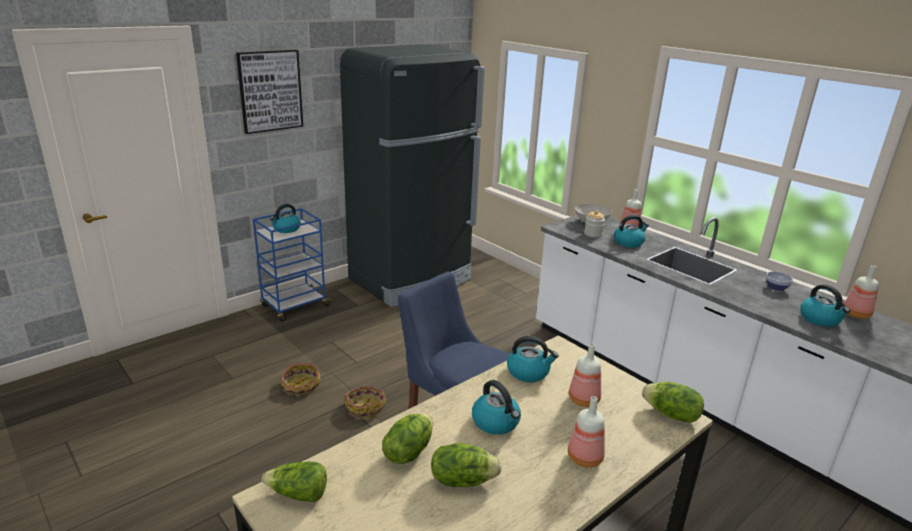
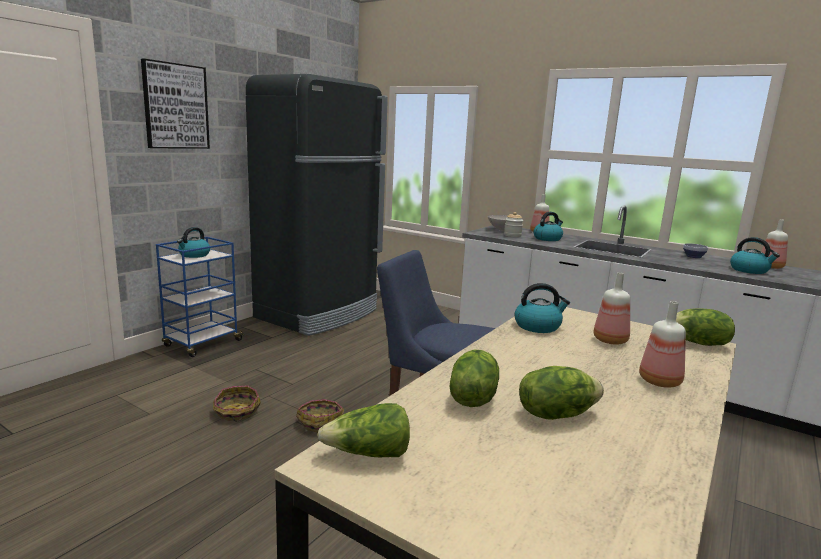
camera: 15 degrees left, 10 degrees down
(496, 422) = (544, 364): kettle -> none

